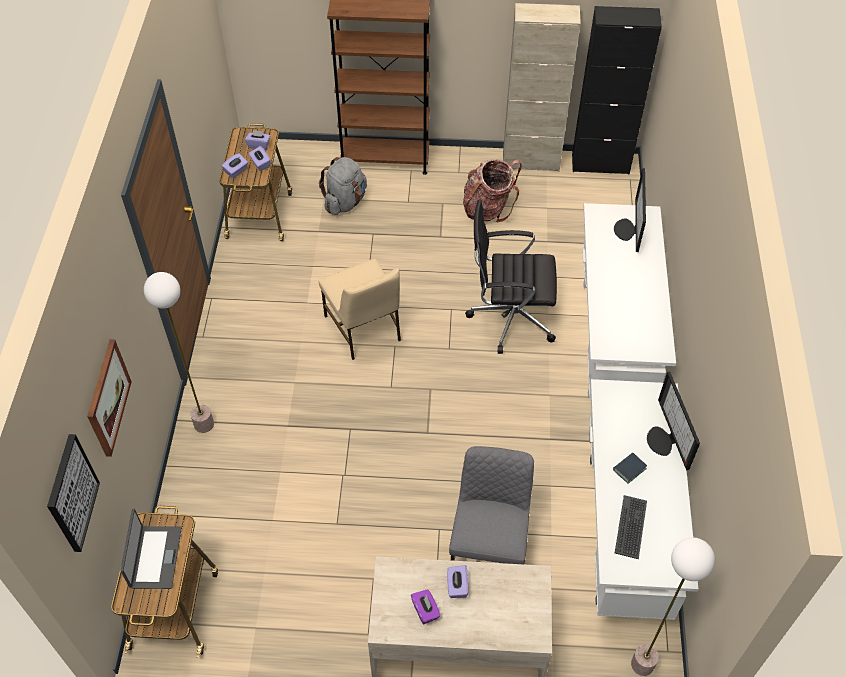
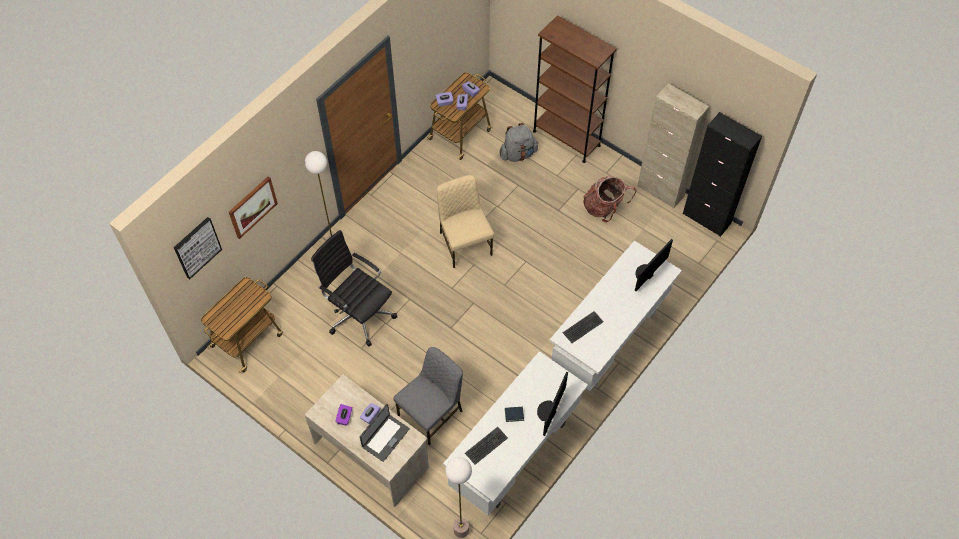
camera: 35 degrees right, 5 degrees up
(155, 557) = (238, 305): laptop -> laptop (385, 437)
(364, 328) = (464, 243): beige chair -> beige chair turned 150 degrees clockwise
(510, 317) = (557, 287): black office chair -> black office chair (359, 314)
(615, 324) = (583, 327): none -> keyboard

